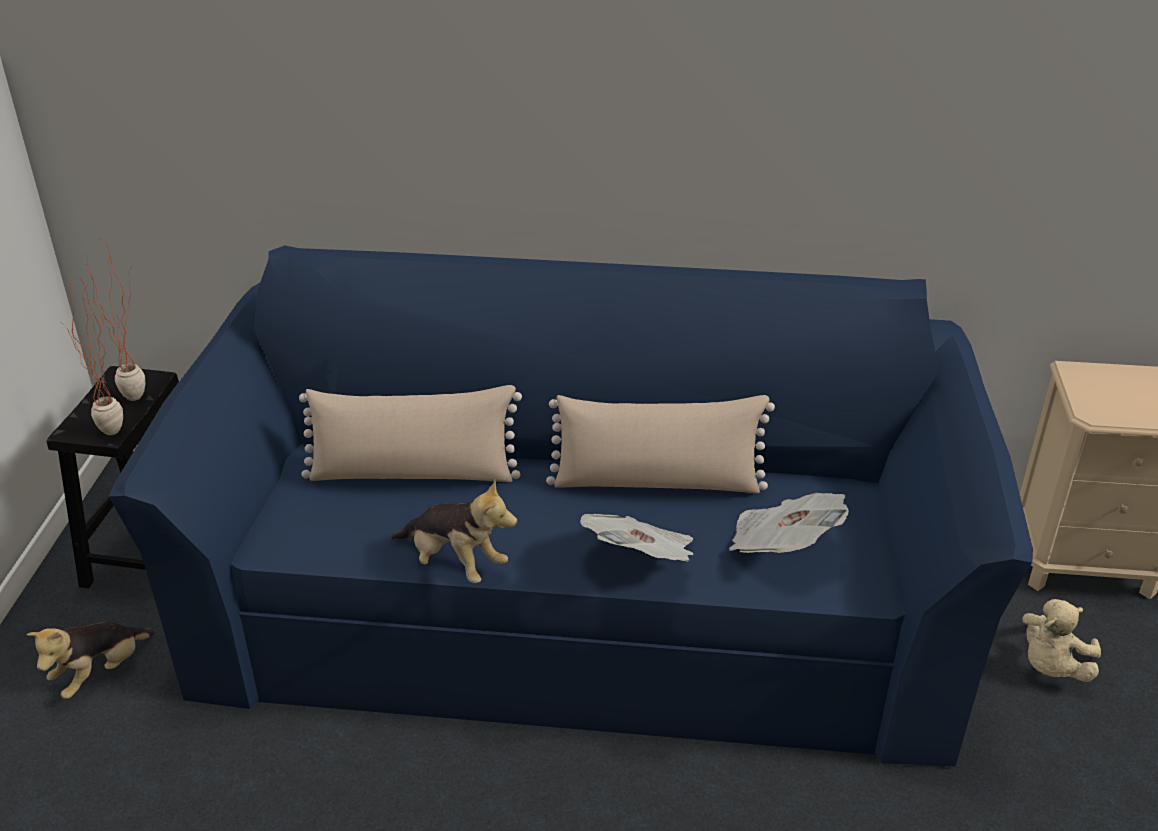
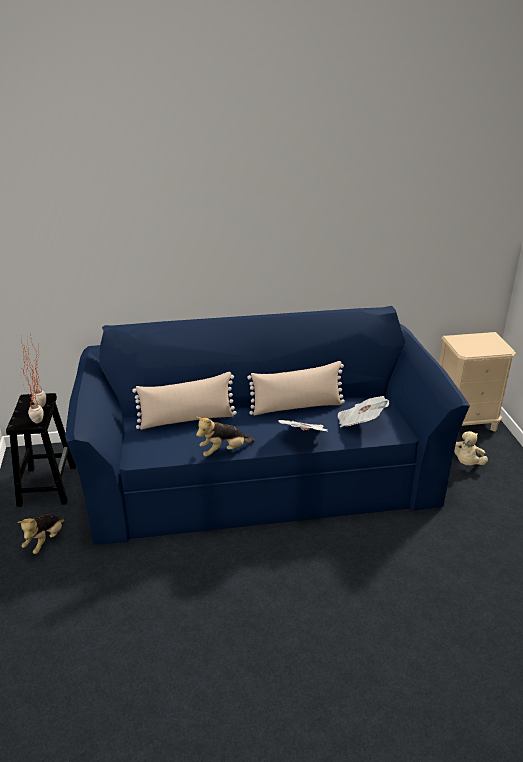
camera: 15 degrees left, 5 degrees down
(454, 563) = (224, 451): plush toy -> plush toy turned 135 degrees clockwise

